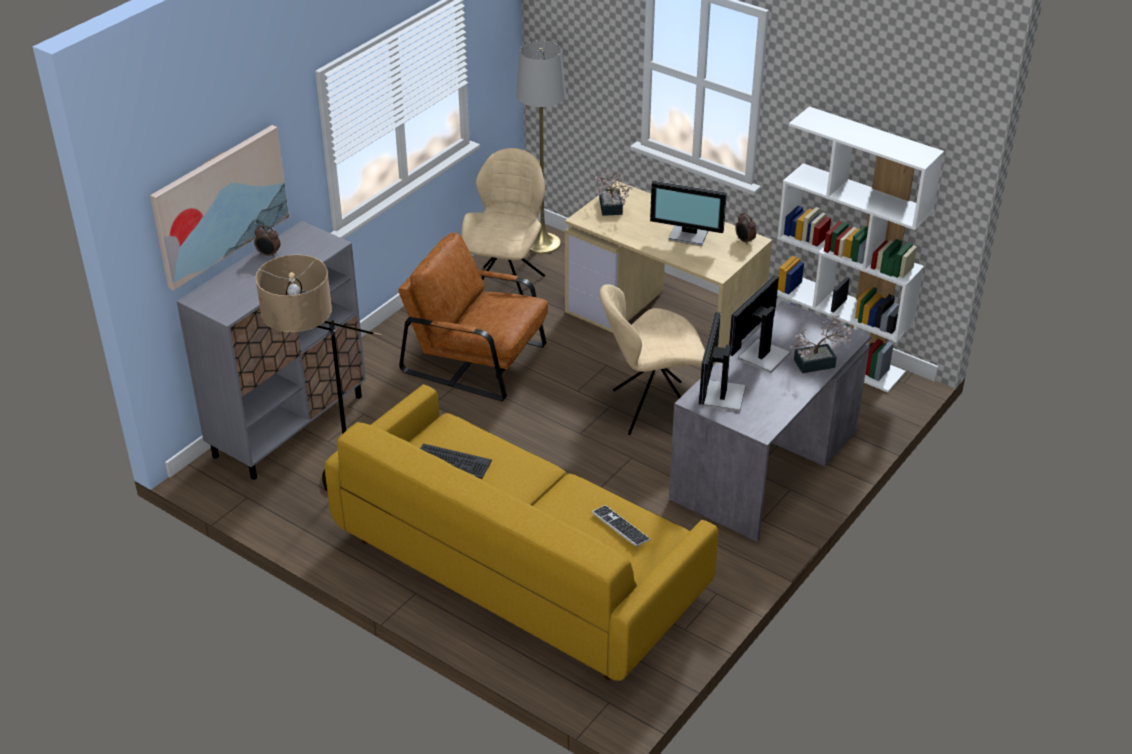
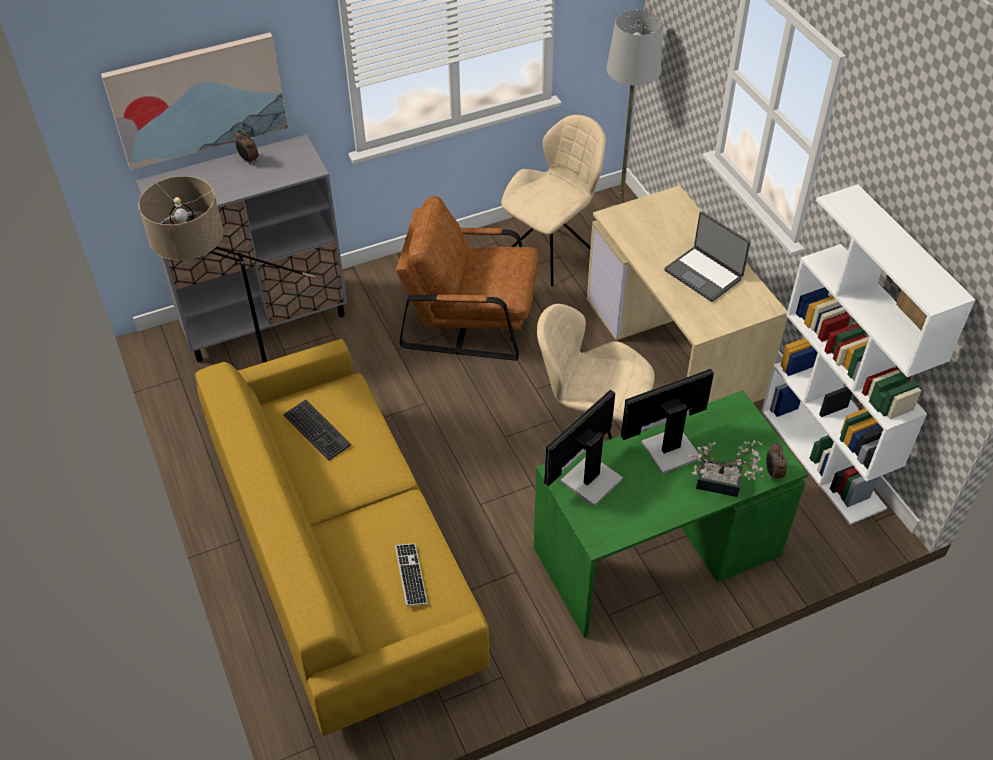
camera: 30 degrees right, 10 degrees up
(477, 358) = (471, 317): brown armchair -> brown armchair turned 45 degrees counterclockwise
(610, 209) = (647, 215): potted plant -> none
(689, 235) = (704, 274): monitor -> laptop
(744, 241) = (756, 303): alarm clock -> alarm clock (772, 473)
(765, 466) = (656, 554): grey desk -> green desk

